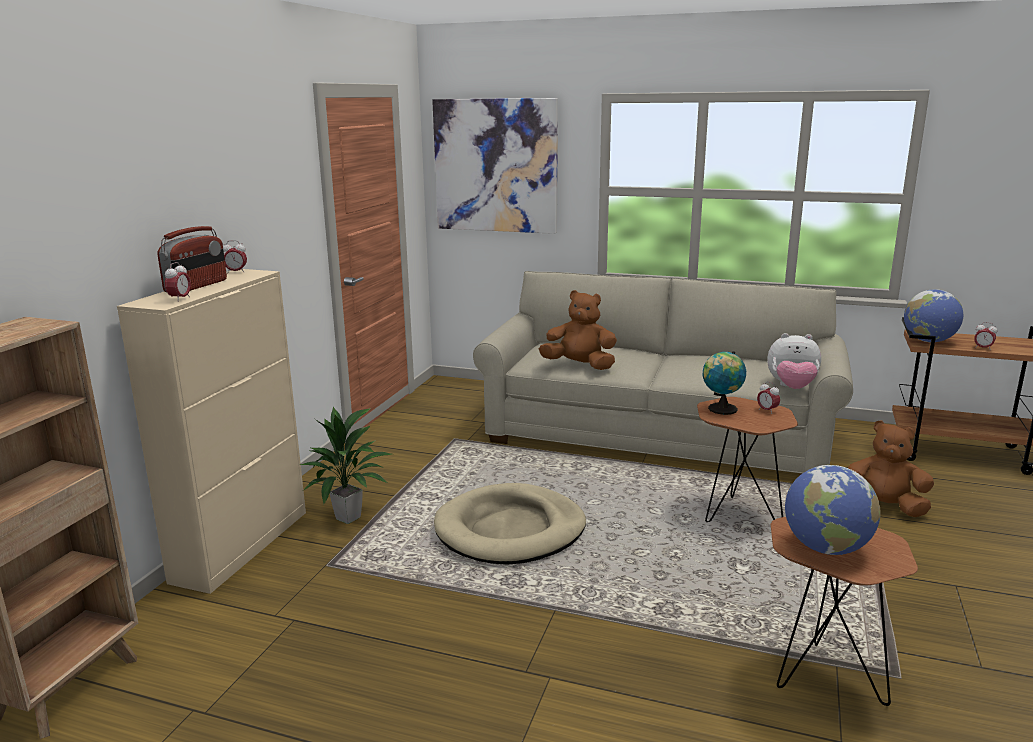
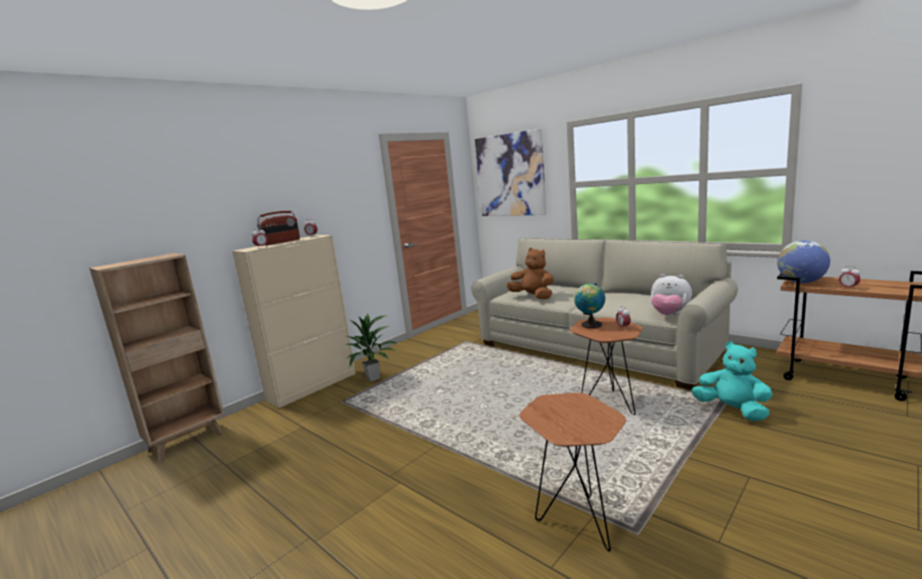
camera: 25 degrees right, 5 degrees down
(510, 530) = (452, 395): beige dog bed -> none
(826, 548) = (556, 417): globe -> none
(882, 506) = (732, 410): brown plush toy -> turquoise plush toy

